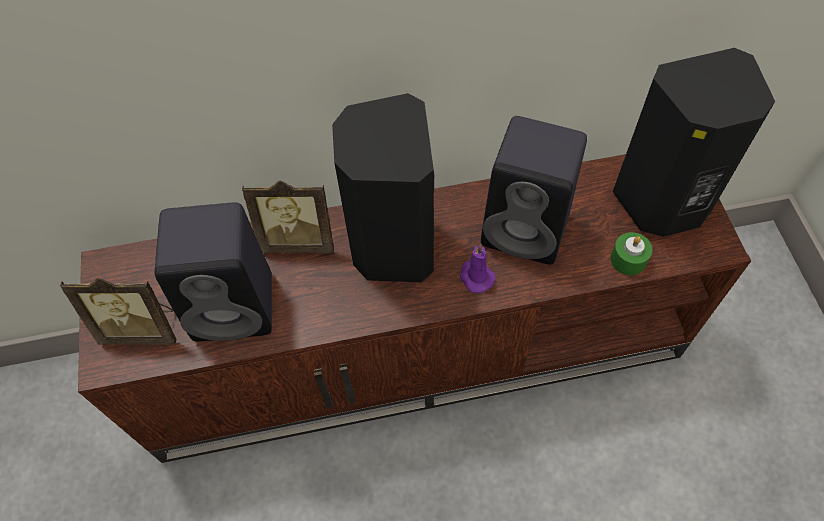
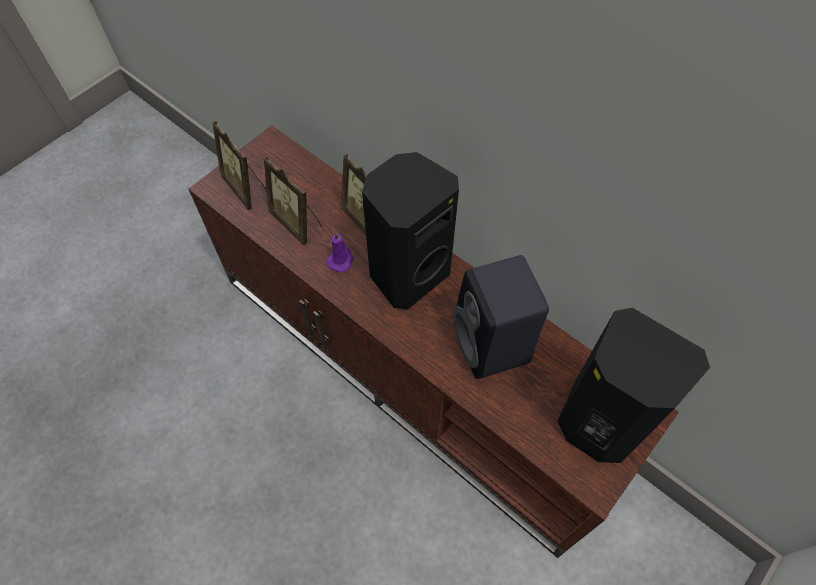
camera: 50 degrees right, 0 degrees up
(237, 306) = (297, 222): black speaker -> picture frame
(475, 276) = (427, 337): purple candle -> purple candle (341, 259)
(628, 259) = (525, 428): green candle -> none

